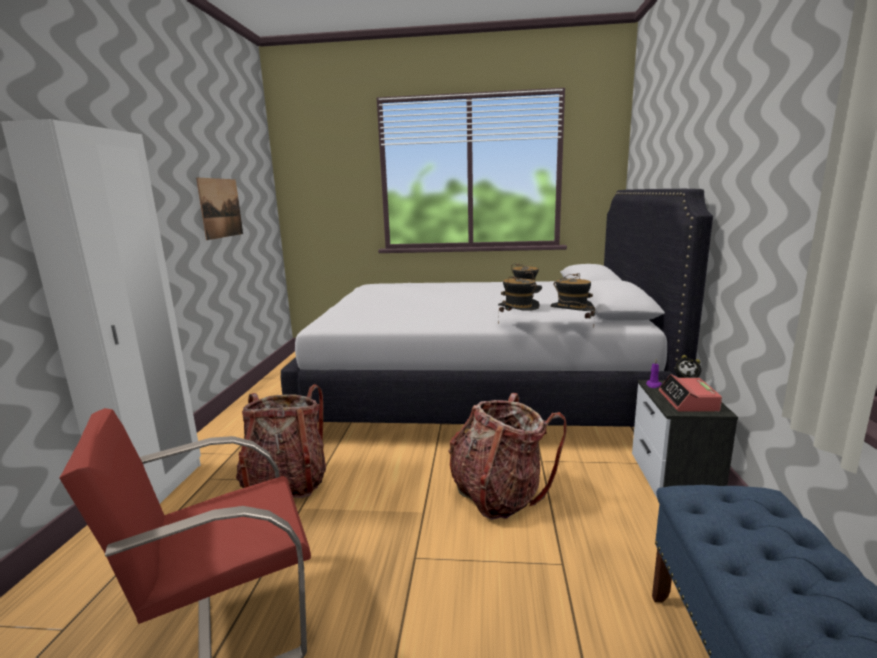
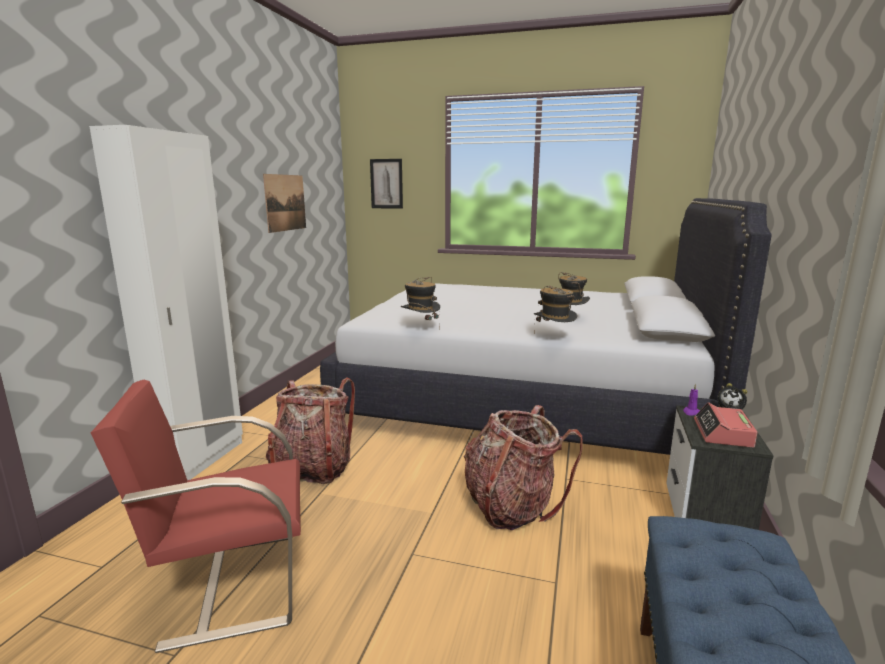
camera: 10 degrees right, 0 degrees up
(321, 186) = (386, 183): none -> picture
(571, 327) = (609, 343): hat -> hat (420, 327)

